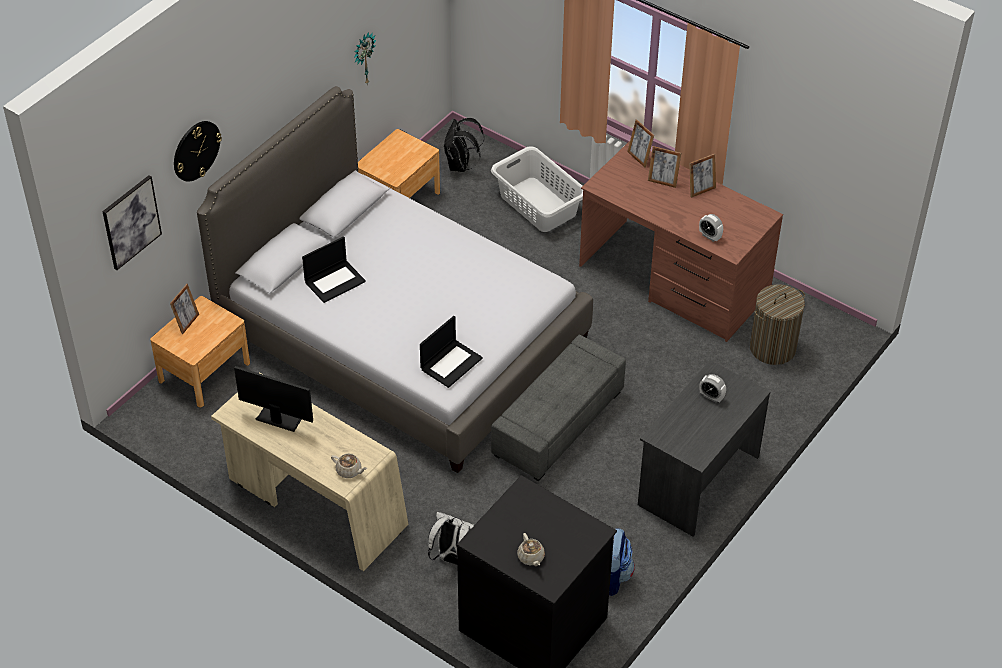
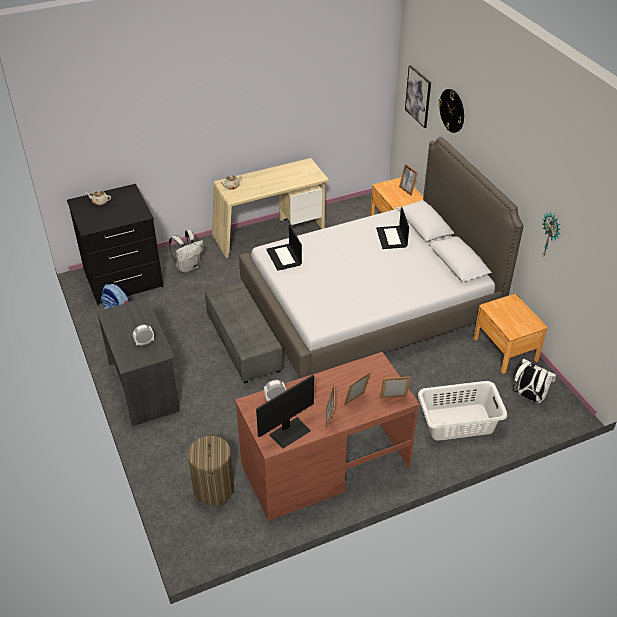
camera: 120 degrees right, 5 degrees down
(279, 417) = (289, 176): monitor -> monitor (289, 432)
(460, 165) = (529, 396): black backpack -> white backpack

